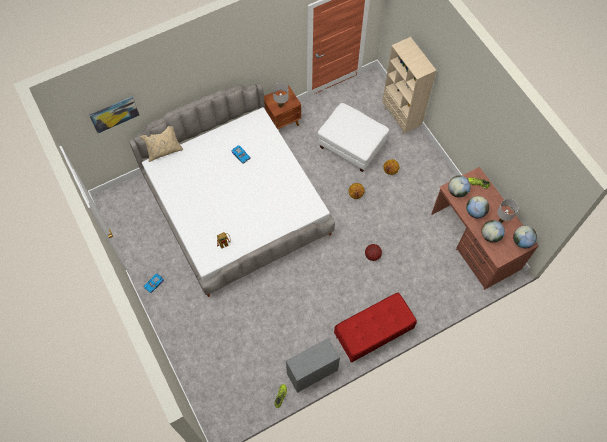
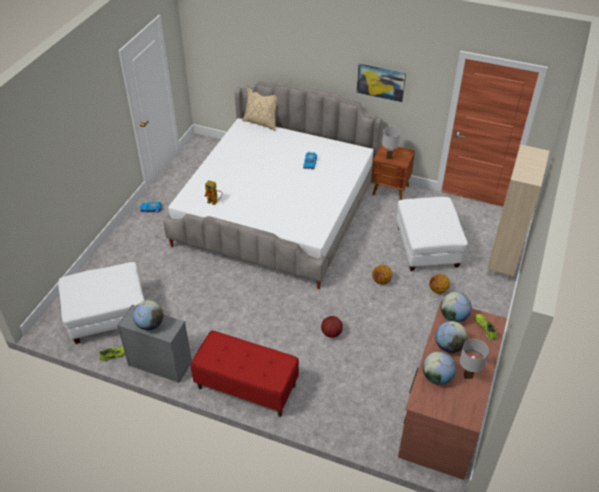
camera: 50 degrees right, 20 degrees down
(114, 114) = (234, 44): picture -> picture (381, 82)
(241, 379) = (108, 316): none -> white ottoman
(521, 241) = (465, 411): globe -> globe (150, 324)

